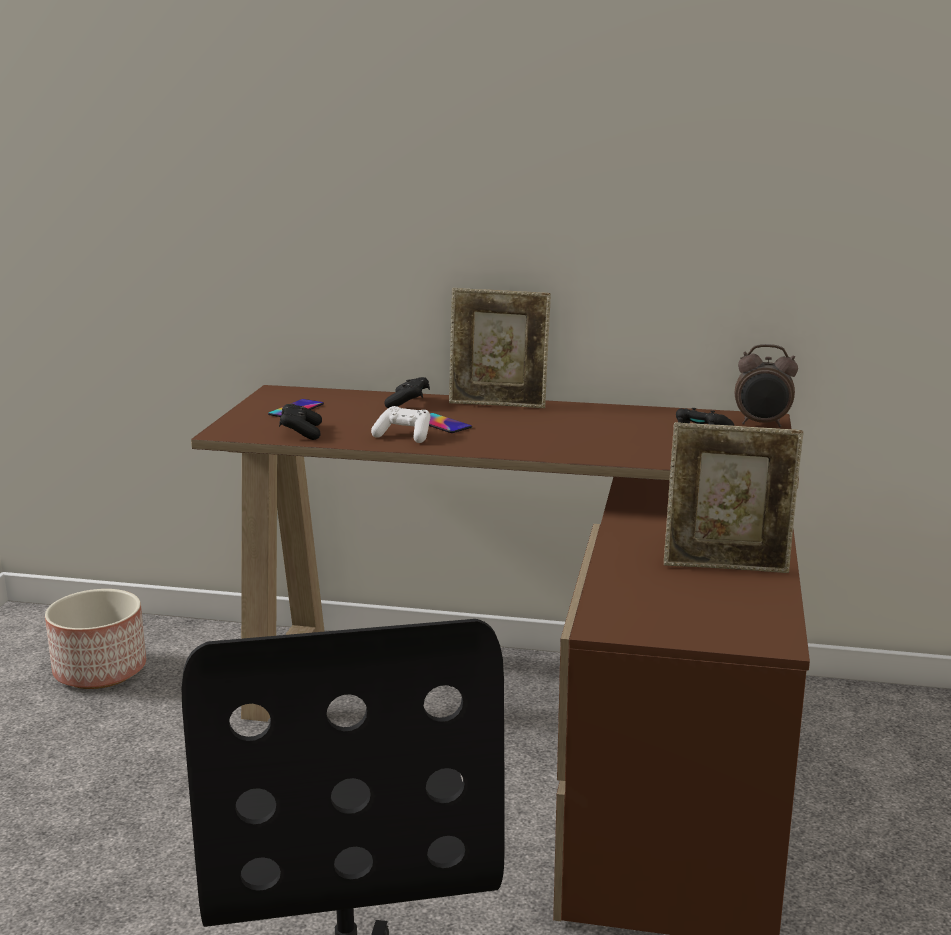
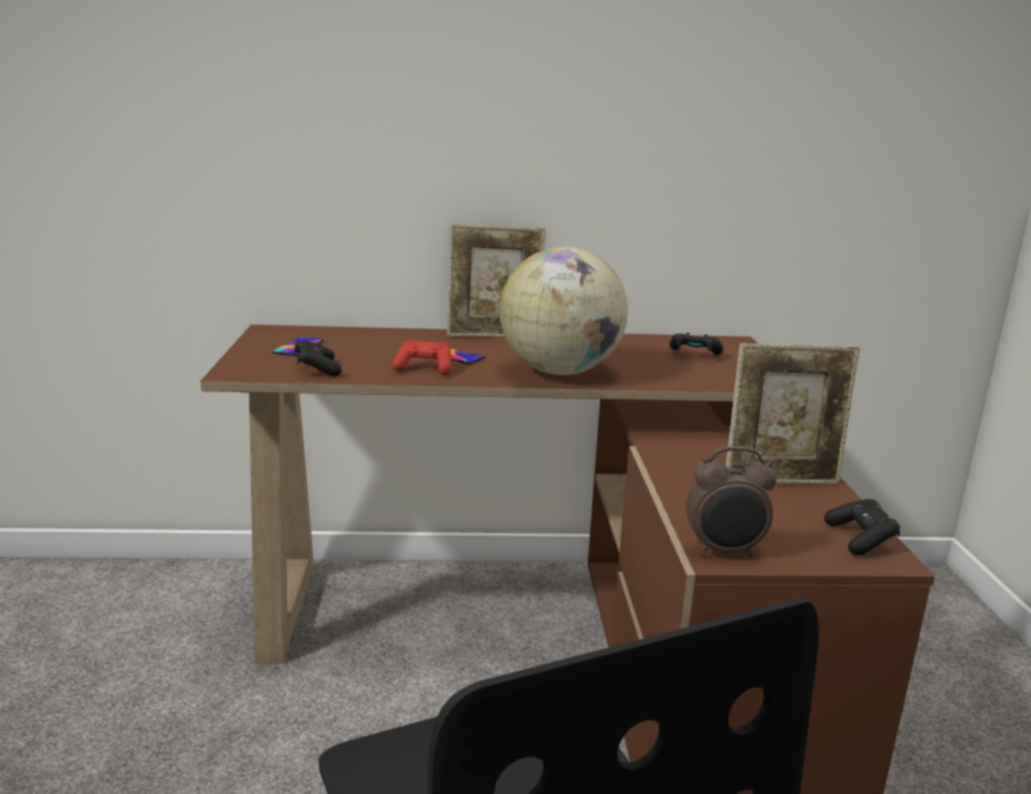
camera: 15 degrees left, 0 degrees up
(101, 670) = (87, 625): planter -> none
(404, 436) = (424, 369): white game controller -> red game controller
(408, 403) = (407, 337): black game controller -> black game controller (860, 539)
(539, 444) = (560, 371): none -> globe
(762, 424) = (738, 346): alarm clock -> alarm clock (724, 552)

